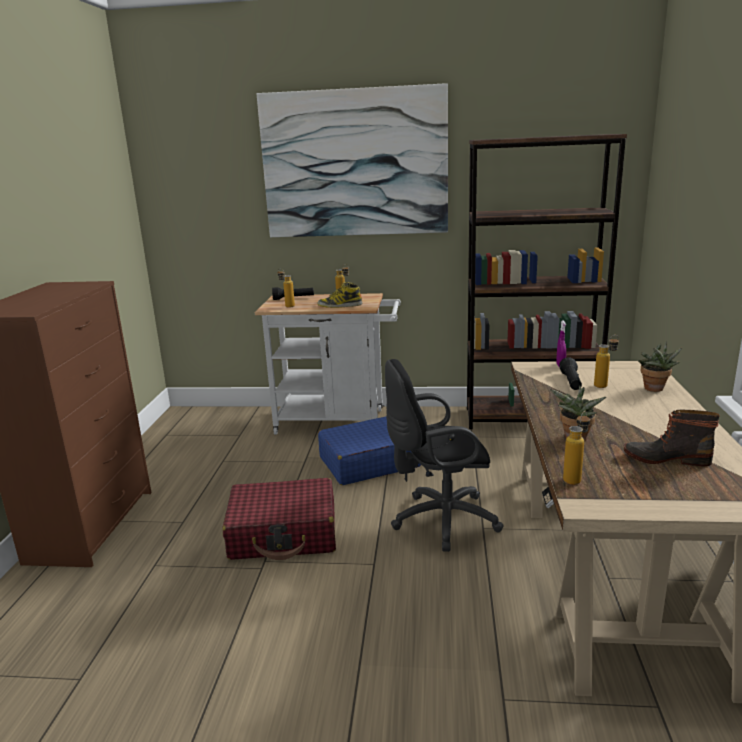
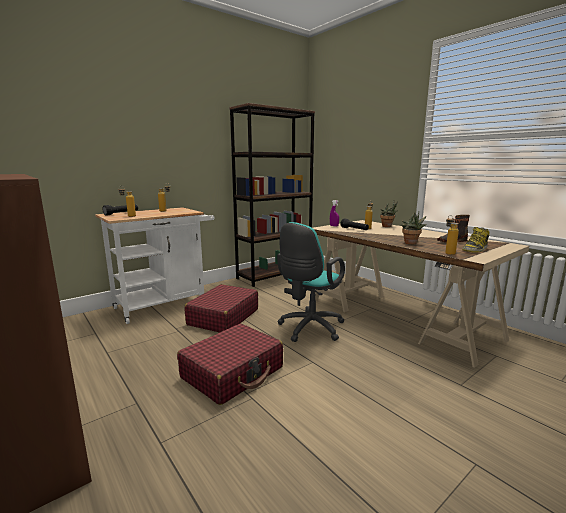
camera: 45 degrees left, 5 degrees down
(340, 305) = (171, 213): boot -> boot (475, 249)
(354, 164) = (157, 114): picture -> none
(369, 462) = (223, 317): blue suitcase -> red suitcase
(439, 521) = (309, 329): black office chair -> turquoise office chair

